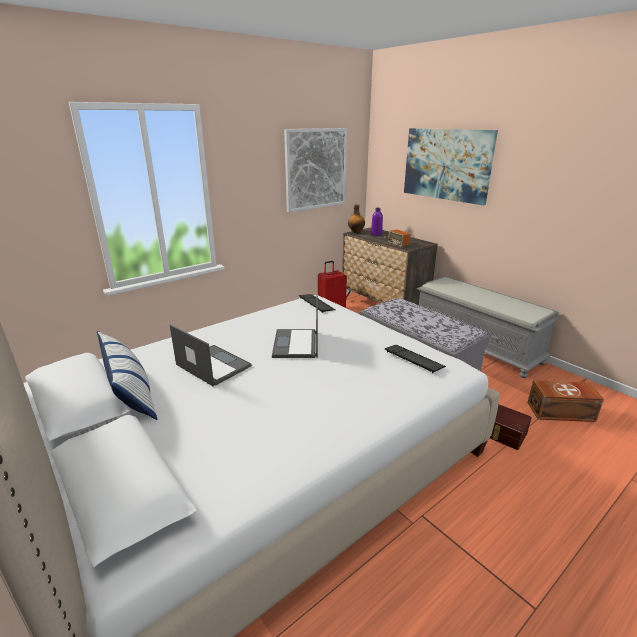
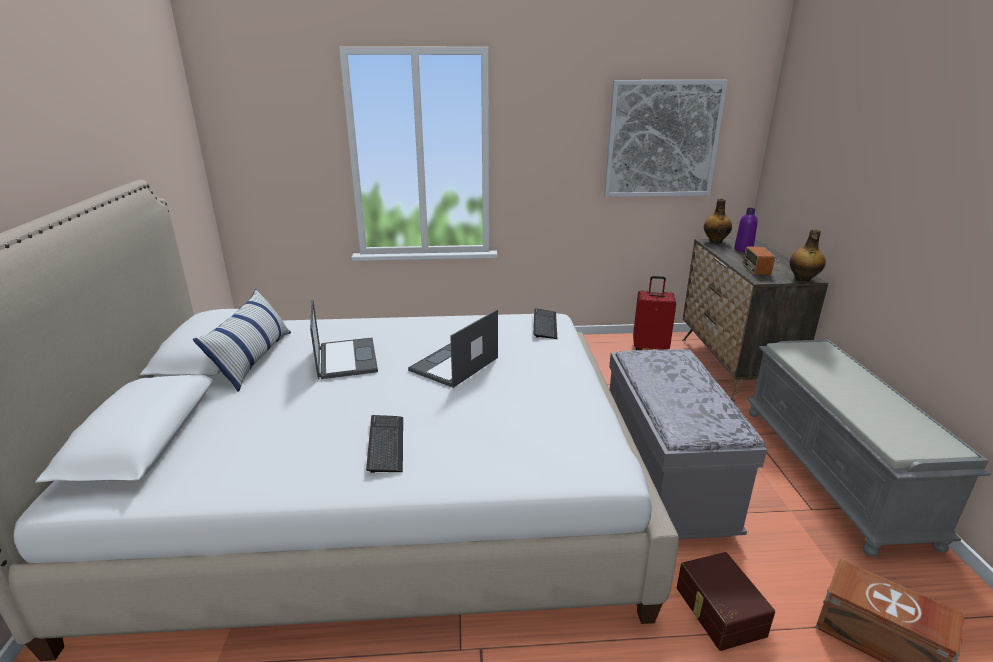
camera: 35 degrees right, 0 degrees up
(414, 359) = (561, 432): keyboard -> keyboard (386, 444)
(425, 244) = (802, 279): none -> bottle
(446, 164) = (864, 149): picture -> none

